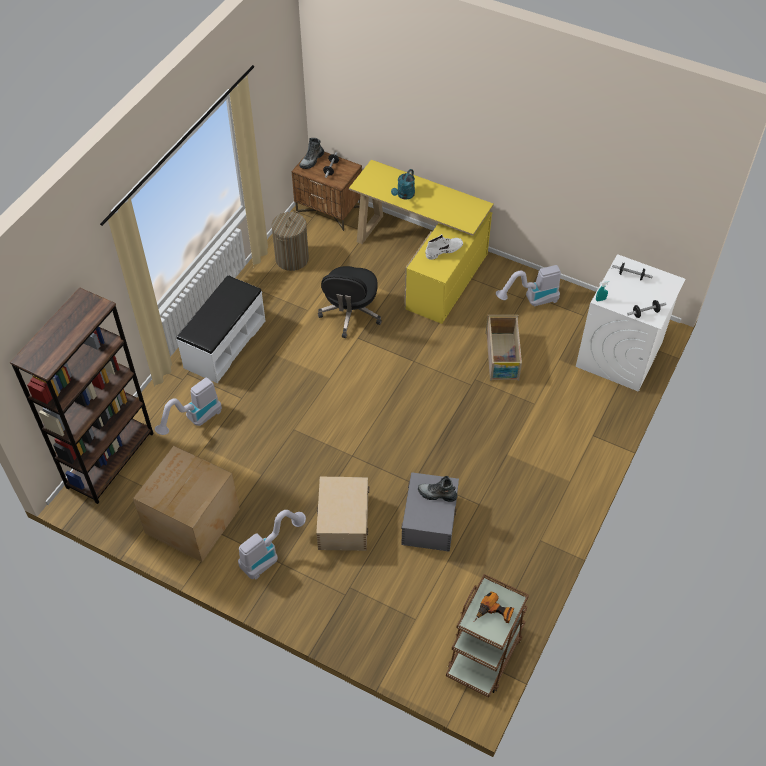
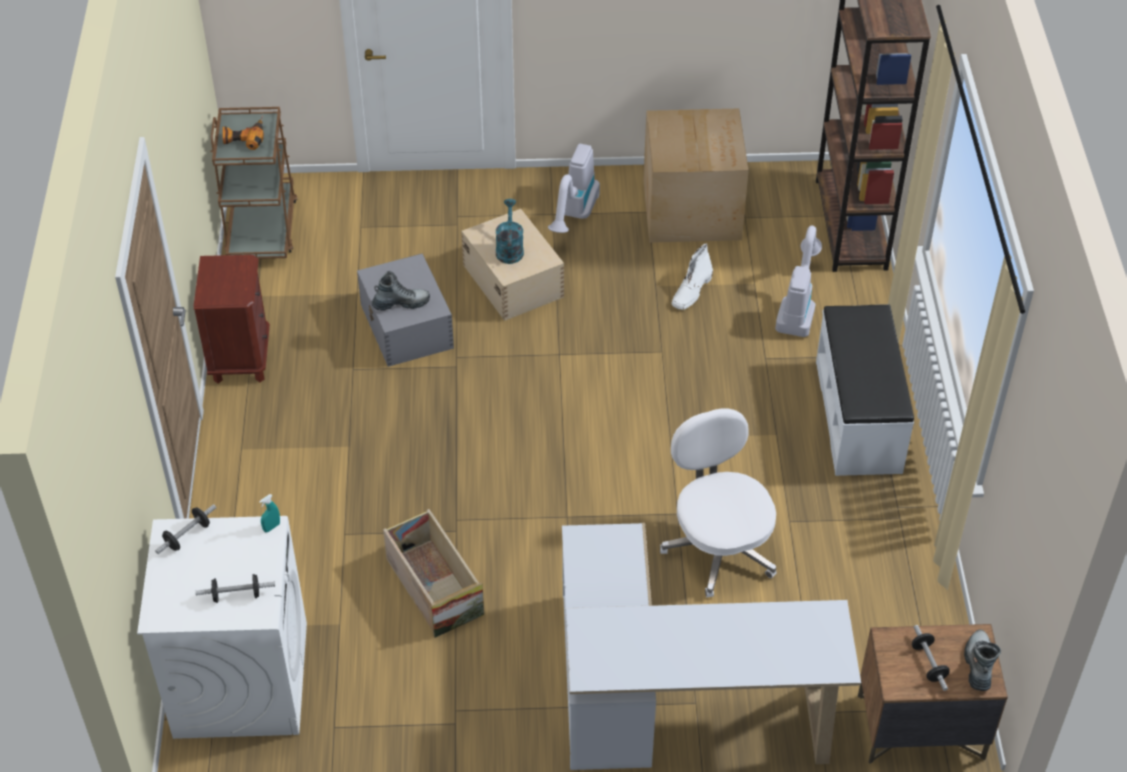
camera: 150 degrees right, 5 degrees down
(292, 259) = (893, 597): laundry basket -> none
(350, 314) = (719, 547): black office chair -> white office chair
(404, 195) = (739, 629): turquoise watering can -> turquoise watering can (509, 248)
(424, 261) = (673, 701): yellow desk -> white desk
(444, 250) = (603, 583): white boot -> white boot (691, 291)
(531, 300) = (440, 713): vacuum cleaner -> none
(544, 546) = (240, 358): none -> brown nightstand

